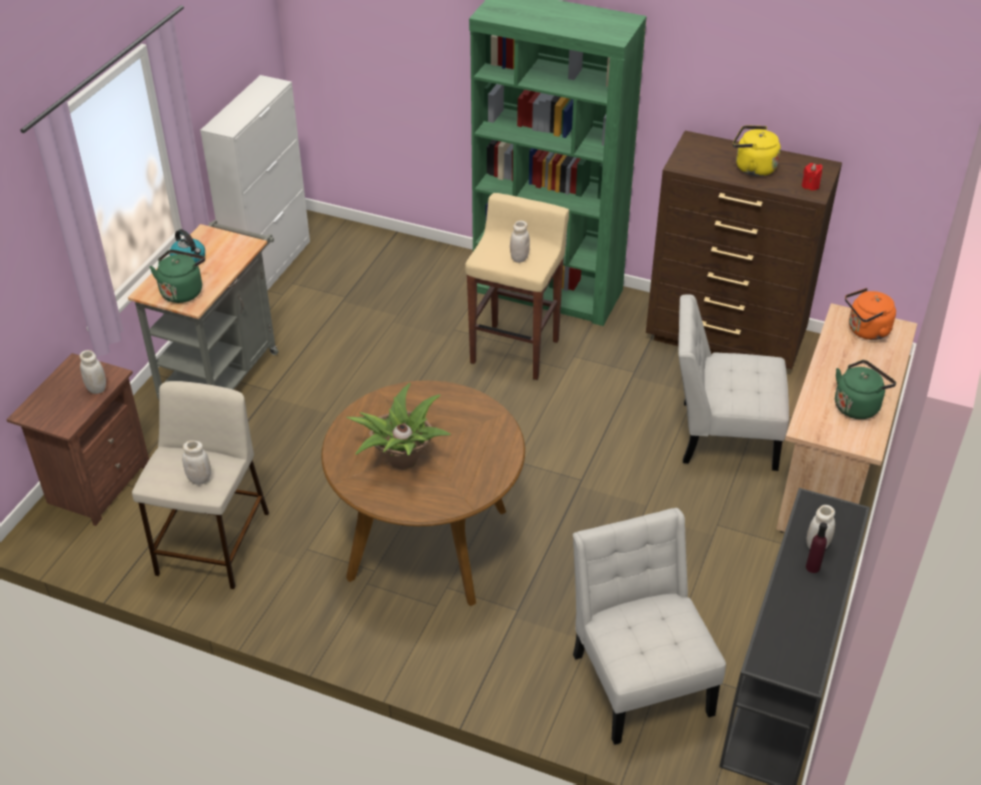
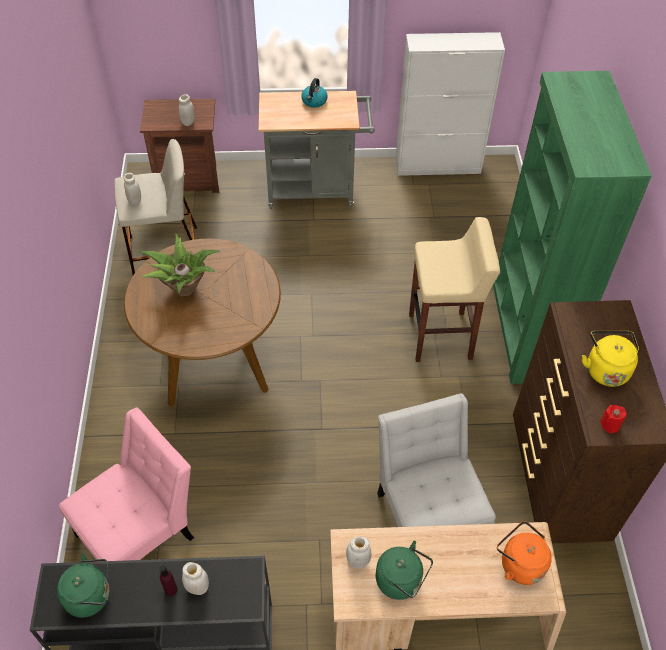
camera: 65 degrees right, 10 degrees up
(183, 291) = (279, 112): green kettle -> green kettle (91, 596)
(519, 258) = (442, 271): white jar -> white jar (358, 561)
(639, 677) = (141, 531): white chair -> pink chair

